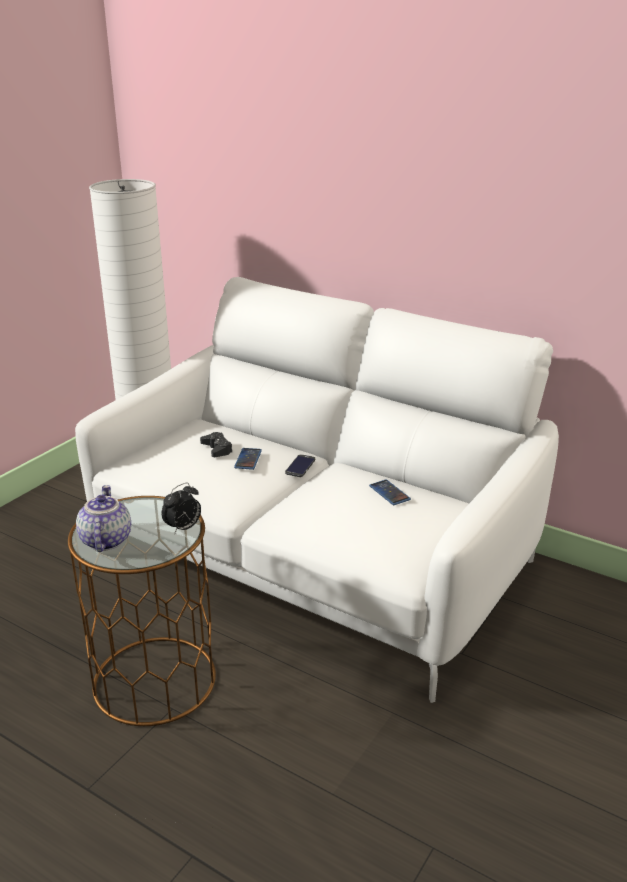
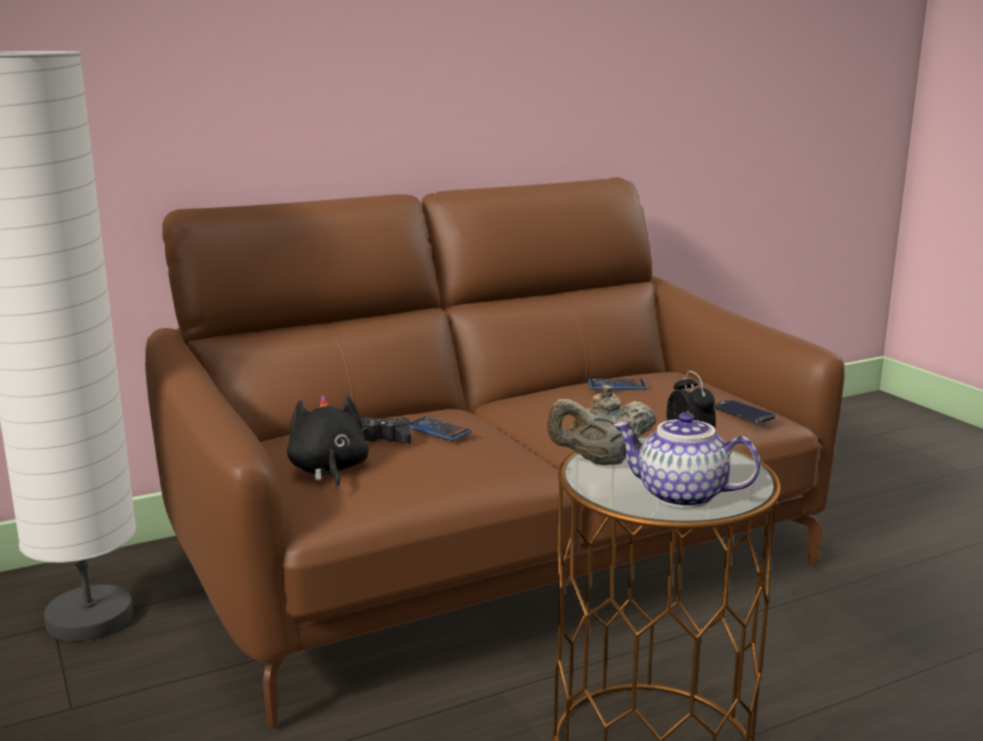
camera: 60 degrees left, 10 degrees down
(140, 506) = (601, 461): none -> beige teapot
(168, 450) = (328, 470): none -> black plush toy
(300, 466) = (483, 415): phone -> phone (743, 412)
(313, 559) = (491, 556): white sofa -> brown sofa

